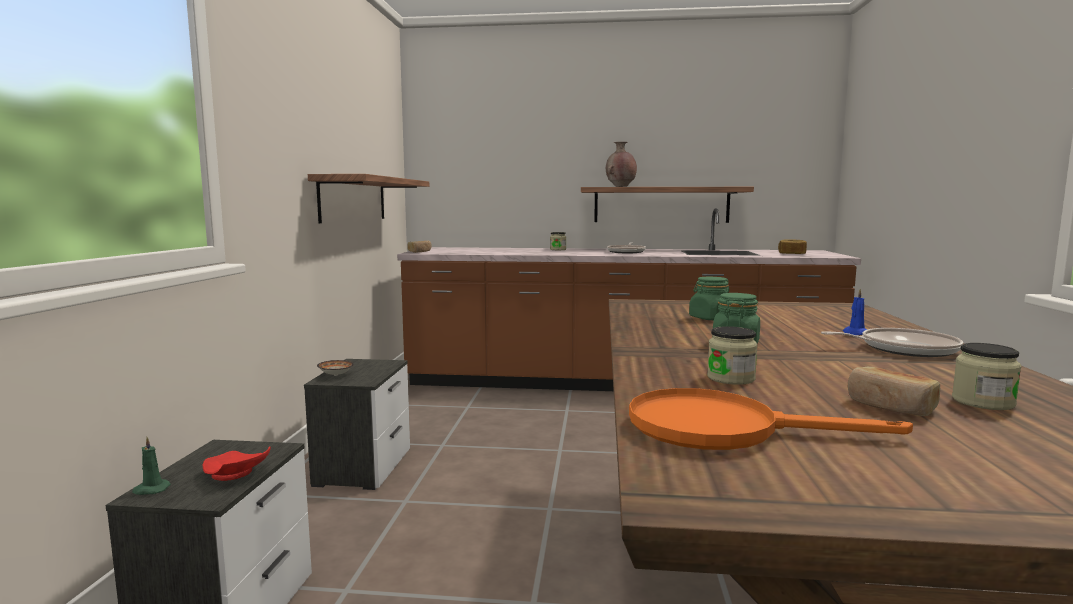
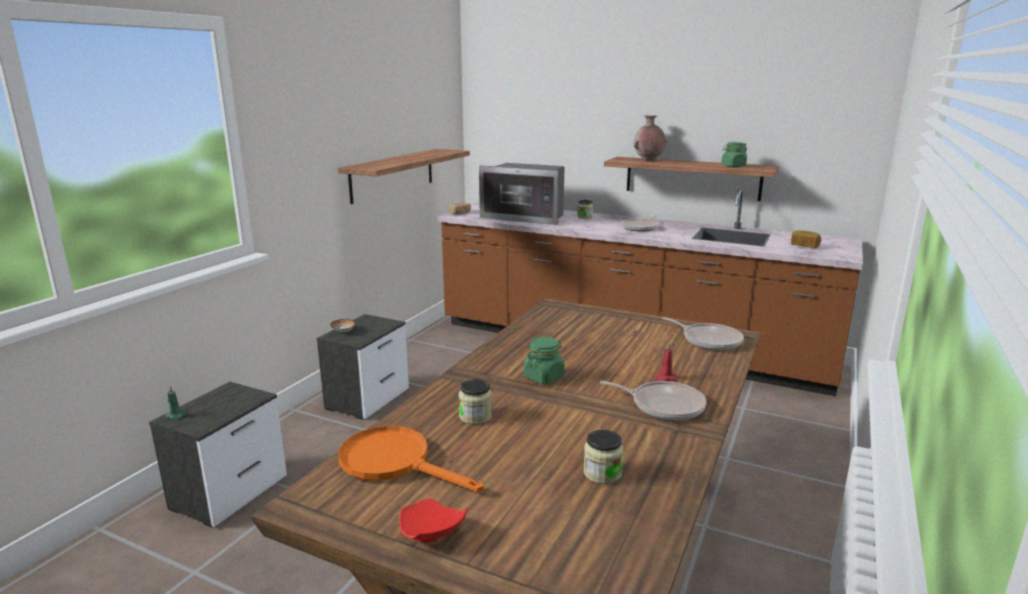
camera: 20 degrees right, 10 degrees up
(235, 475) = (222, 413): red plate -> red plate (430, 533)
(497, 251) = (526, 217): none -> microwave
(710, 318) = (581, 339): green jar -> green jar (733, 166)
(831, 310) = (709, 340): none -> frying pan
(855, 333) = (665, 378): blue candle -> red candle
(890, 406) = (530, 465): bread -> none

